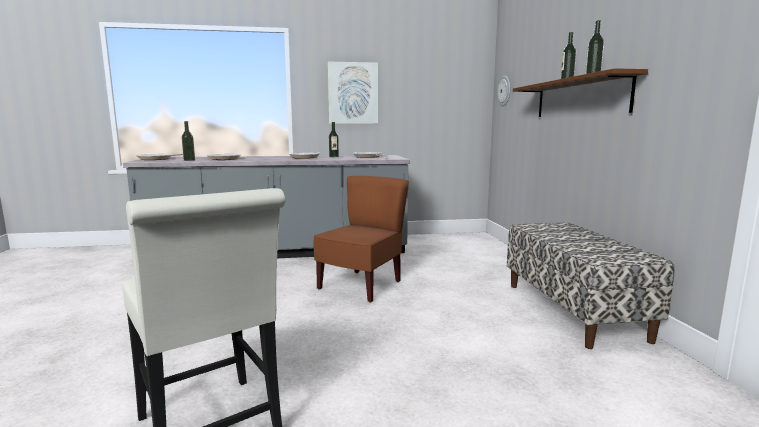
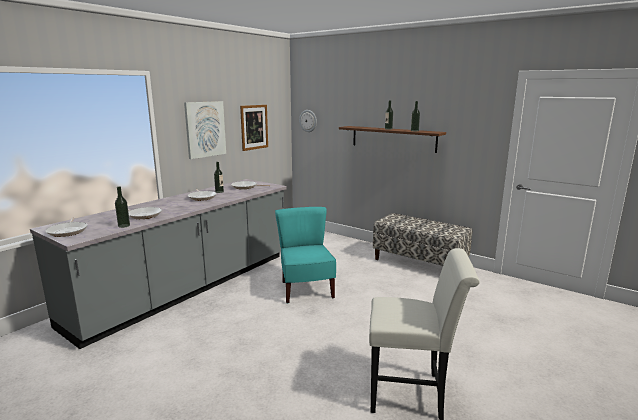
camera: 45 degrees left, 5 degrees up
(361, 285) = (306, 290): brown chair -> turquoise chair
(426, 97) = (254, 127): none -> picture

